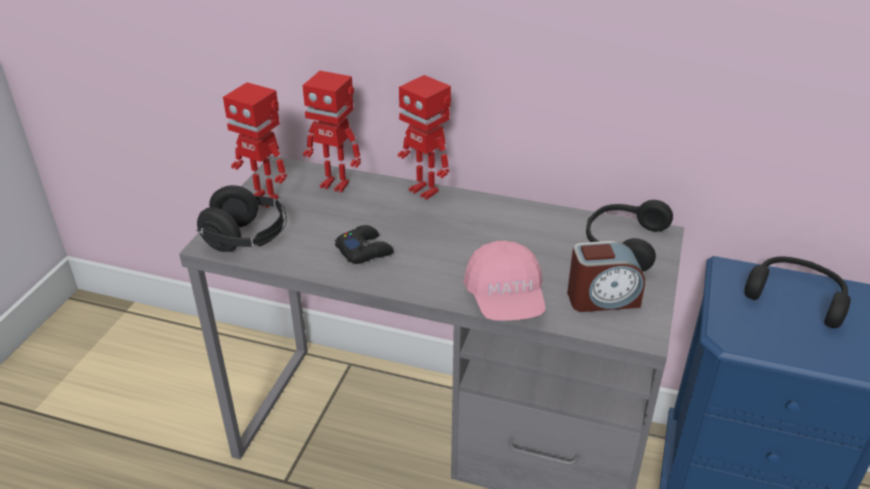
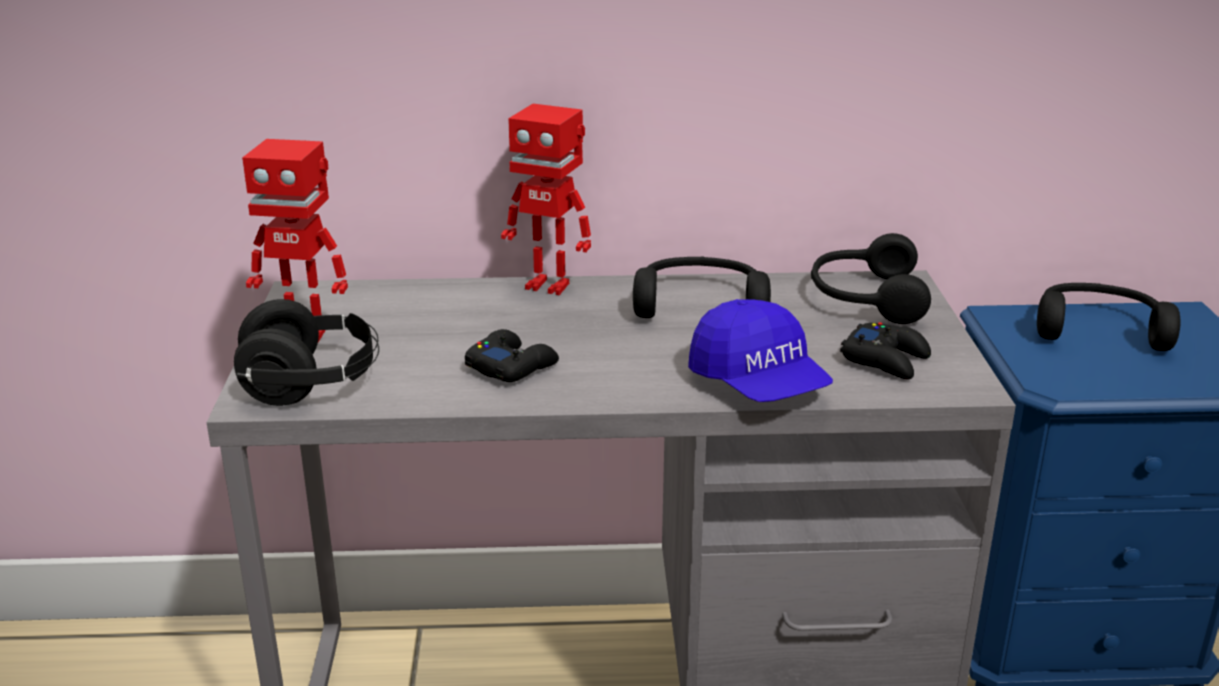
camera: 20 degrees left, 10 degrees down
(336, 184) = (408, 299): toy robot -> none
(505, 299) = (759, 384): pink cap -> blue cap
(510, 225) = (700, 304): none -> black headphones
(602, 298) = (886, 360): alarm clock -> black game controller

